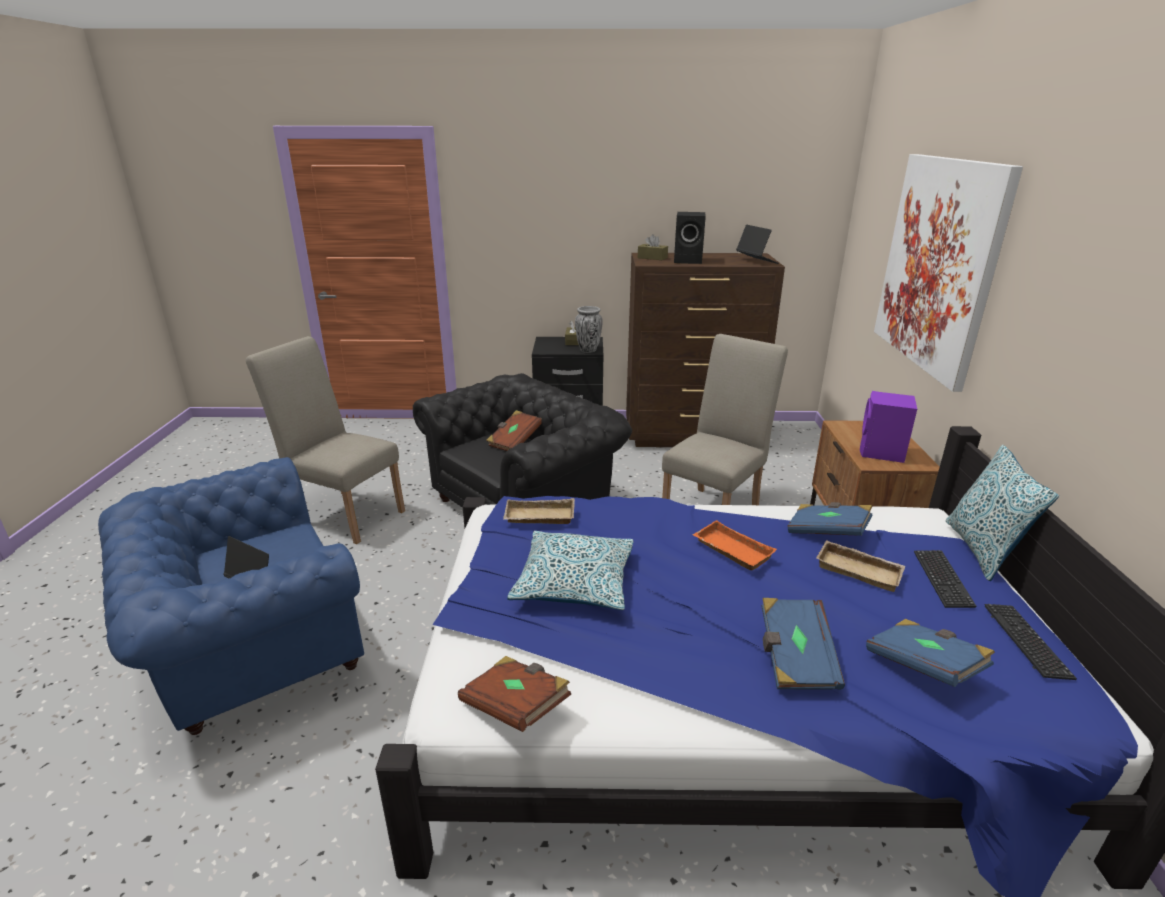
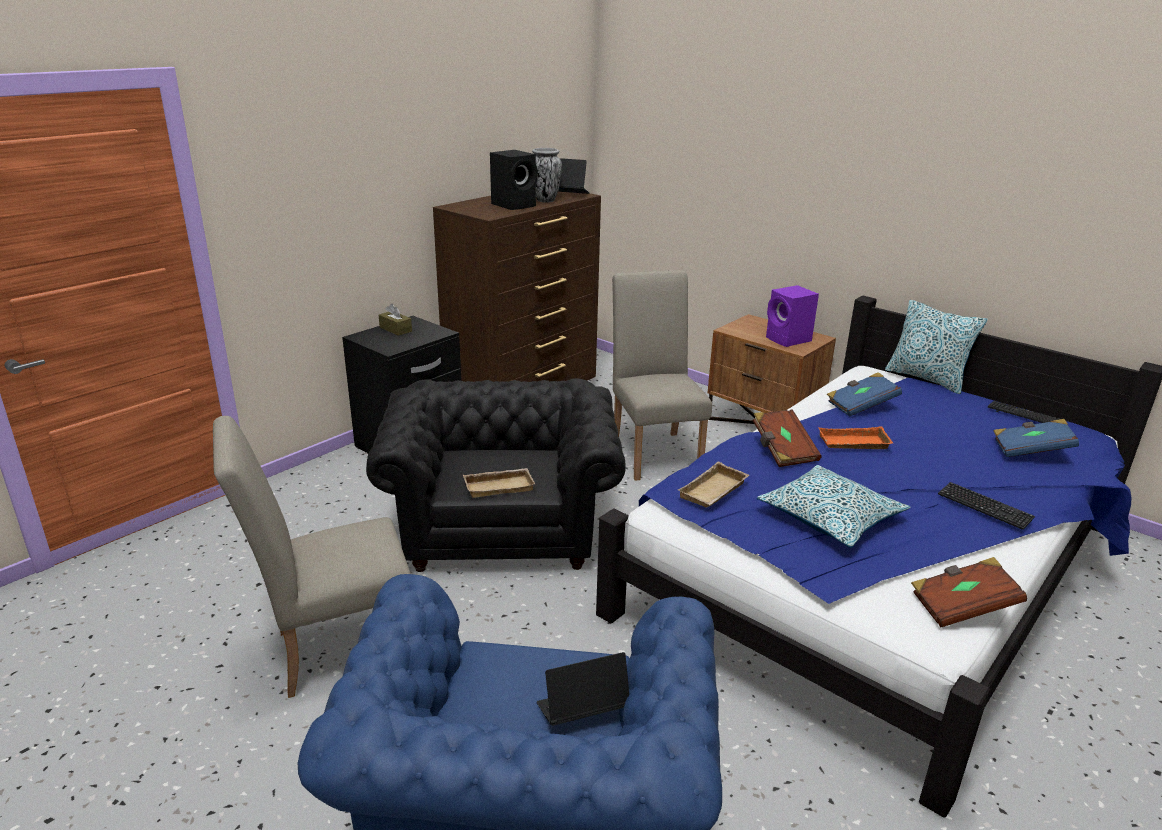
camera: 50 degrees left, 0 degrees up
(514, 441) = (486, 457): brown book -> brown book (782, 450)
(588, 350) = (435, 333): vase -> vase (545, 200)
(652, 258) = (474, 209): brown tissue box -> none
(795, 658) = (996, 481): blue book -> none
(860, 570) = (917, 418): beige tray -> beige tray (499, 486)
(938, 265) = (768, 174): picture -> none
(942, 579) = (948, 403): keyboard -> keyboard (984, 507)

